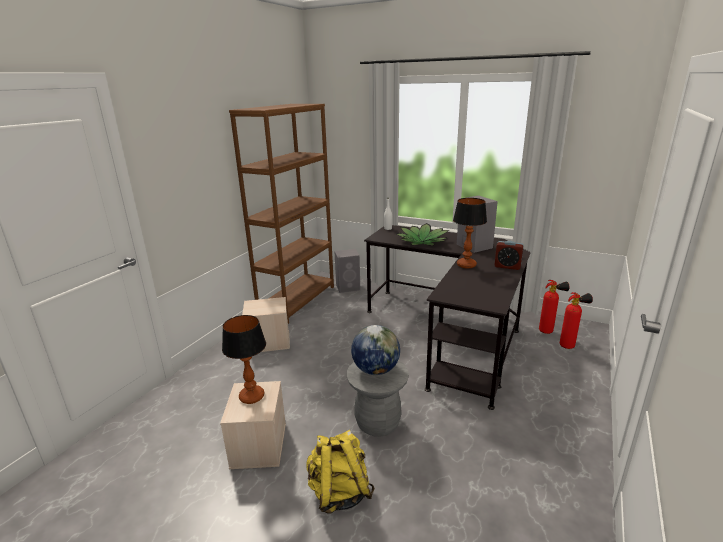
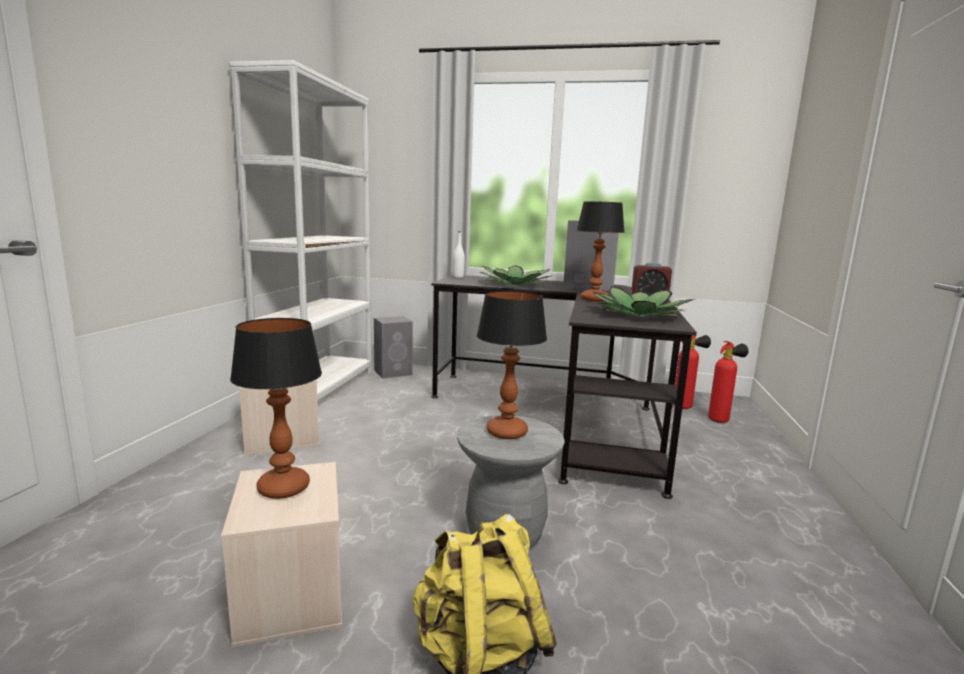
camera: 15 degrees left, 10 degrees down
(298, 301) = (319, 388): brown bookcase -> white bookcase
(375, 370) = (506, 432): globe -> table lamp
(483, 289) = (639, 314): none -> potted plant

